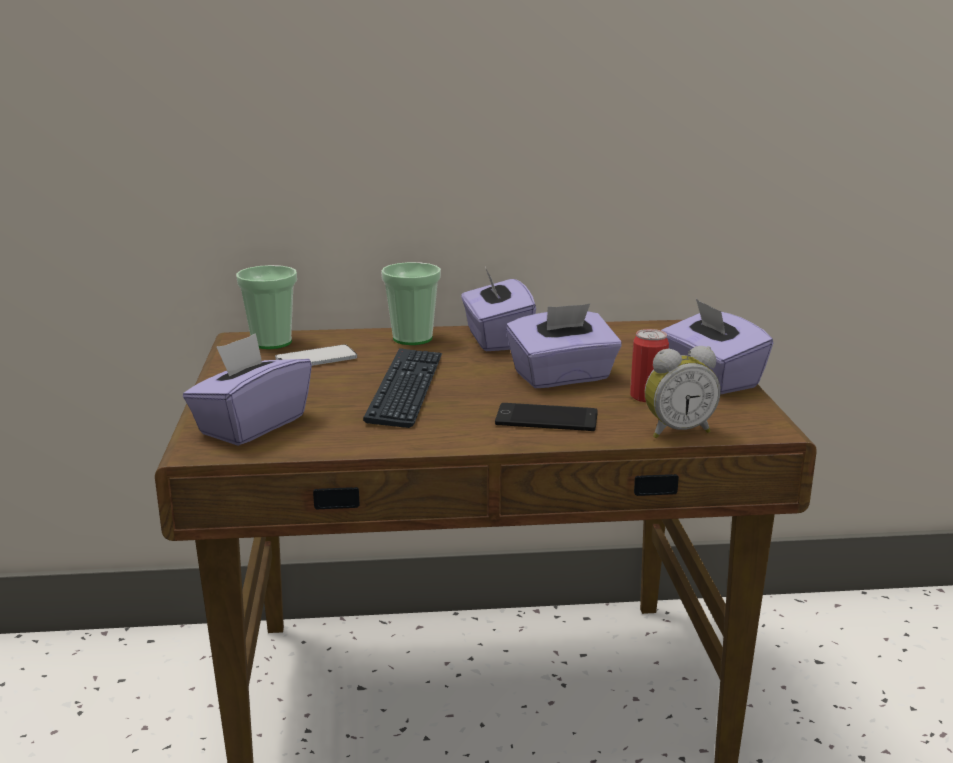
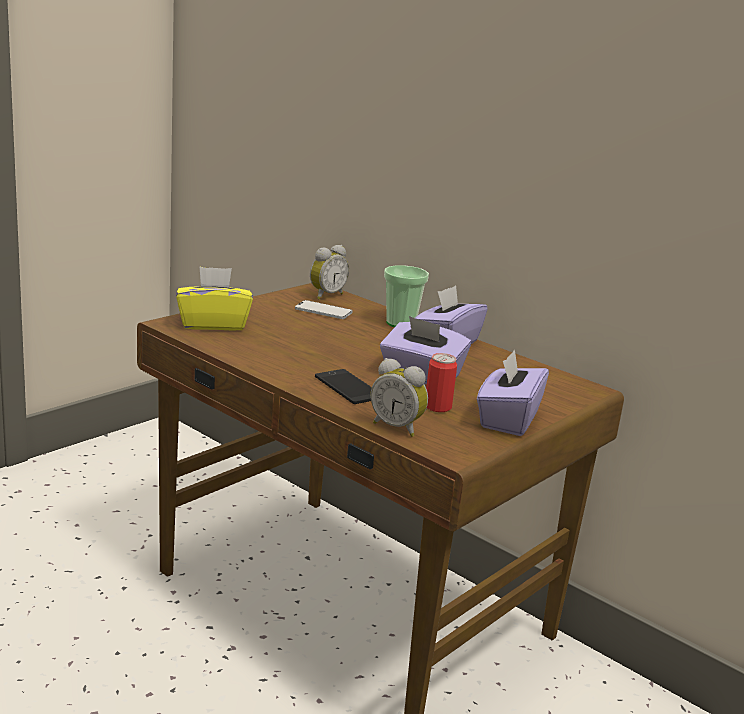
camera: 45 degrees right, 0 degrees up
(251, 425) = (213, 324): purple tissue box -> yellow tissue box
(271, 342) = (325, 295): cup -> alarm clock
(406, 388) = (324, 342): keyboard -> none

